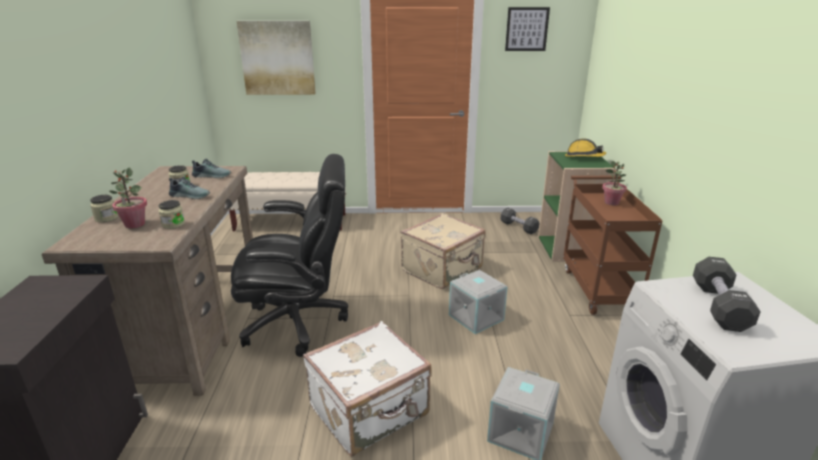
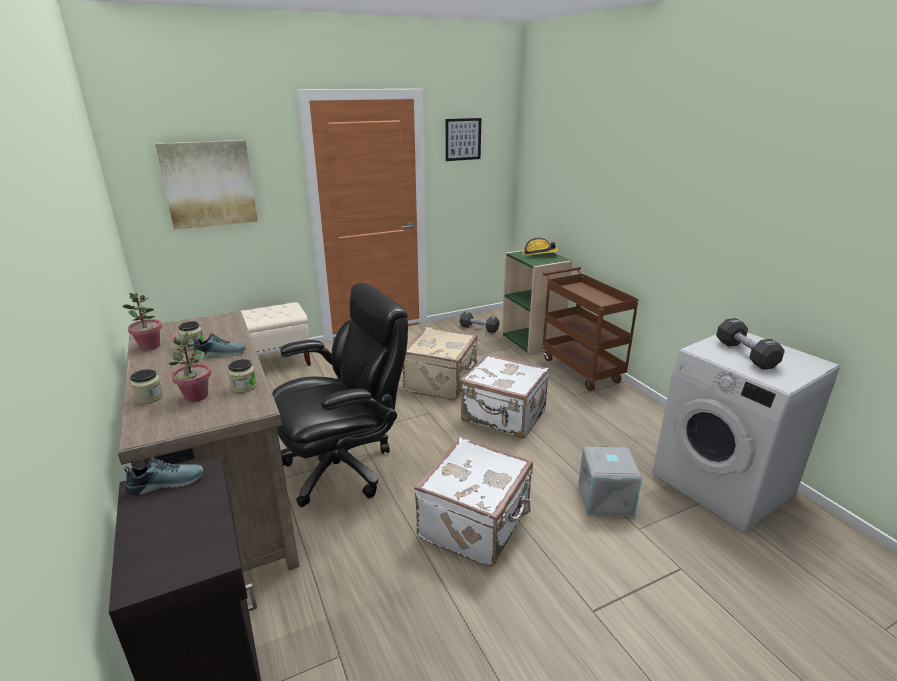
camera: 25 degrees left, 0 degrees up
(212, 176) = (216, 328): shoe -> shoe (166, 482)
(477, 317) = (503, 416): grey storage box -> white suitcase
(611, 203) = (583, 291): potted plant -> potted plant (150, 347)

